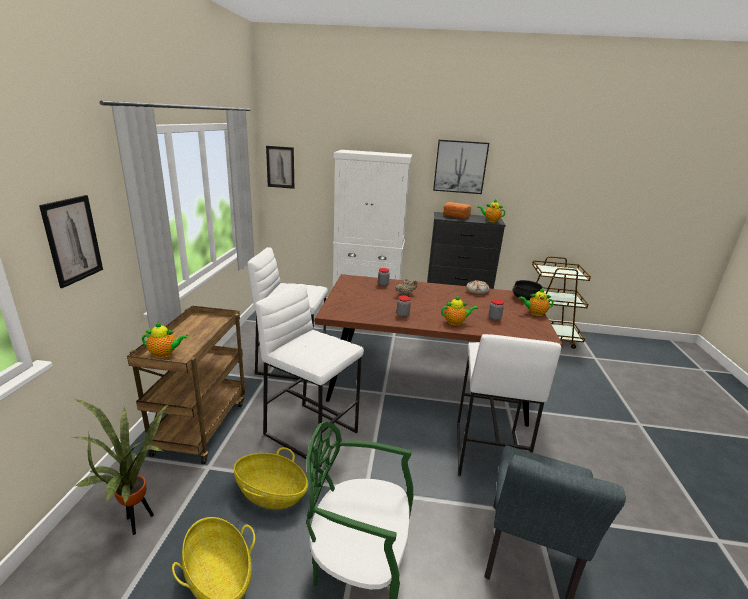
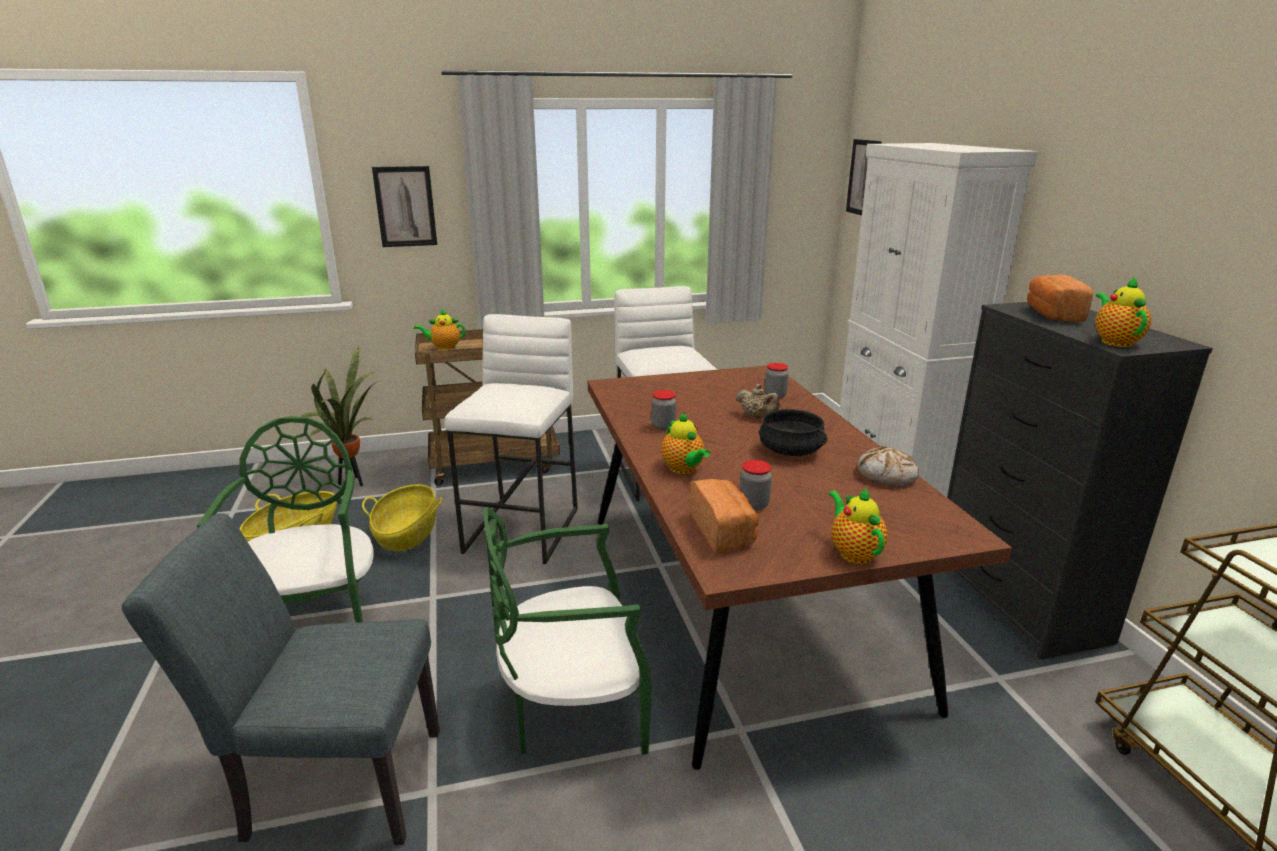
camera: 70 degrees right, 0 degrees up
(165, 354) = (444, 347): teapot -> teapot turned 105 degrees clockwise
(460, 167) = (1134, 185): picture -> none
(487, 451) = (572, 709): white stool -> green chair
(516, 329) = (723, 532): none -> bread
(525, 298) = (943, 537): black cooking pot -> black cooking pot (791, 450)

